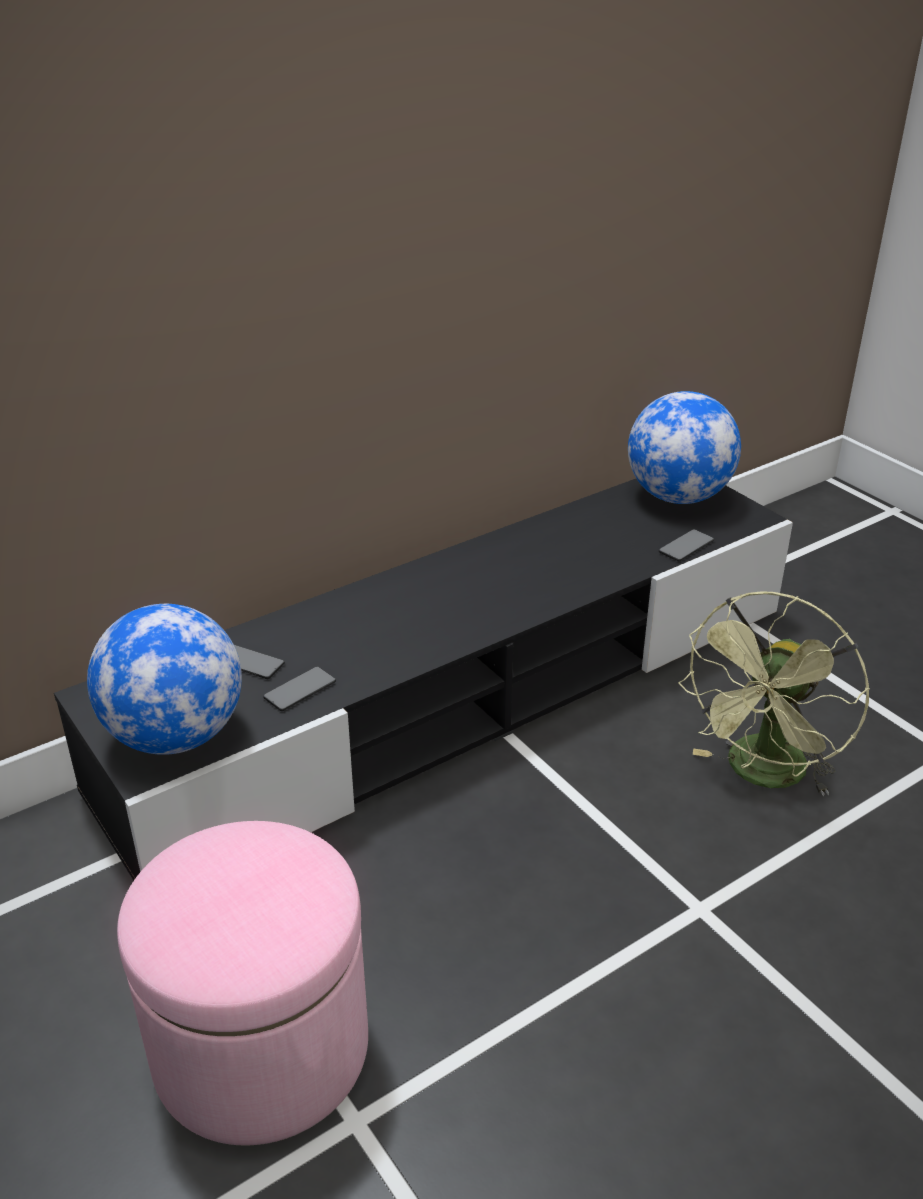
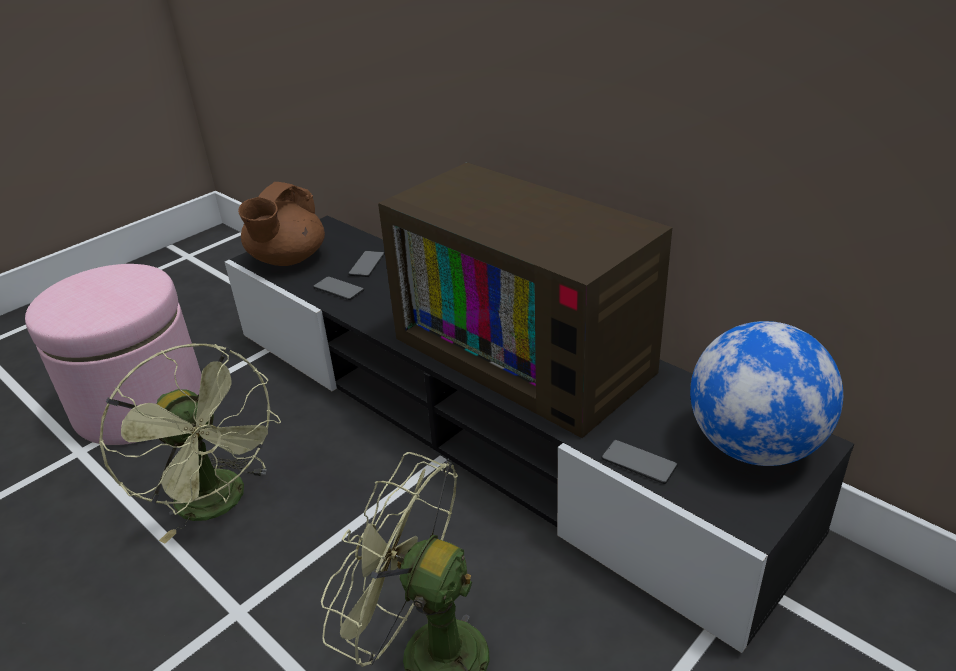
camera: 80 degrees right, 0 degrees up
(176, 736) = (287, 259): globe -> brown teapot
(509, 572) = (529, 352): none -> television
(528, 931) = (220, 504): none -> green fan

